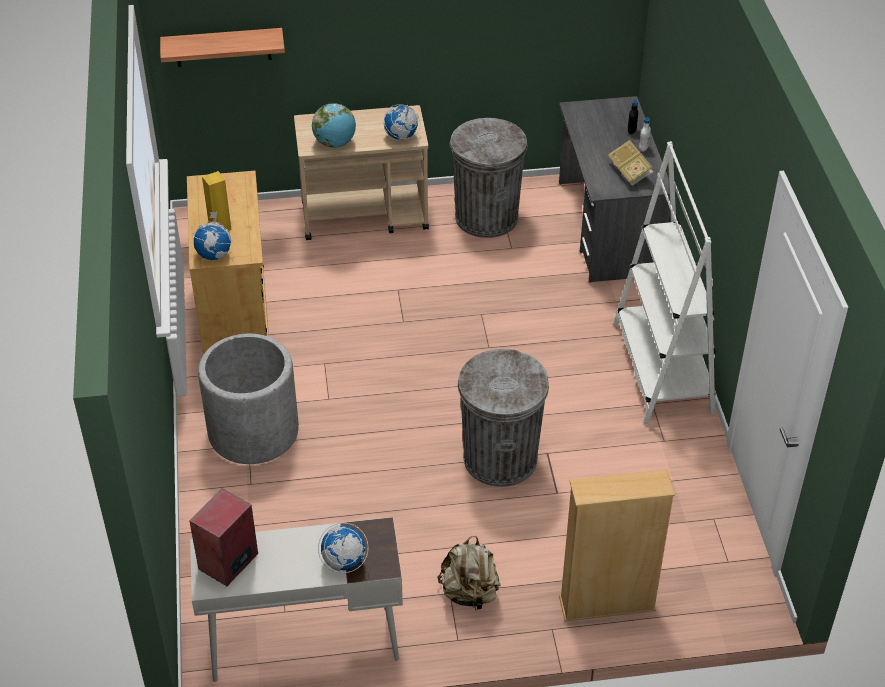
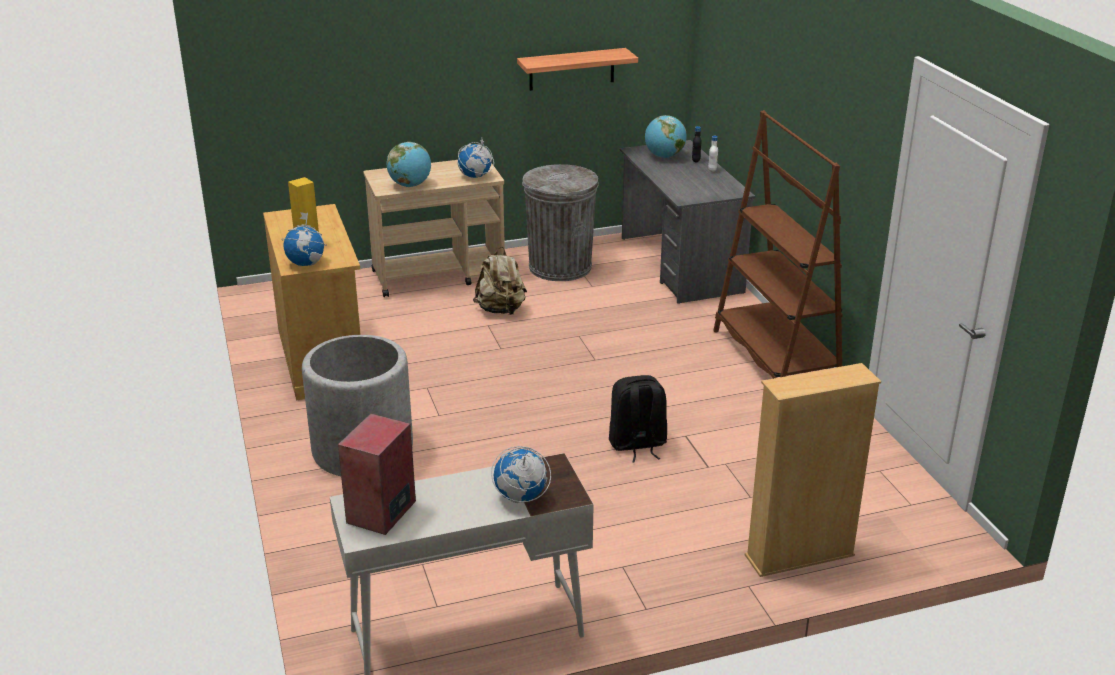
camera: 10 degrees left, 15 degrees down
(223, 47) = (290, 96): shelf -> shelf (571, 69)
(470, 593) = (645, 564): beige backpack -> beige backpack (501, 310)
(500, 458) = (637, 445): grey trash can -> black backpack
(601, 121) = (664, 156): none -> globe
(630, 172) = (706, 185): book -> none
(662, 368) = (775, 359): white bookcase -> brown bookcase

